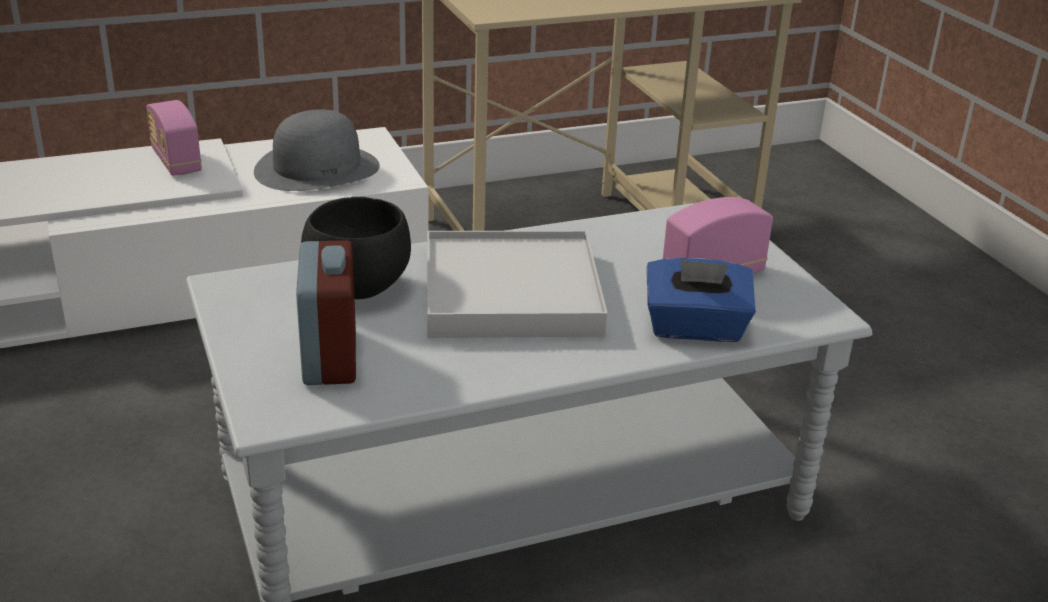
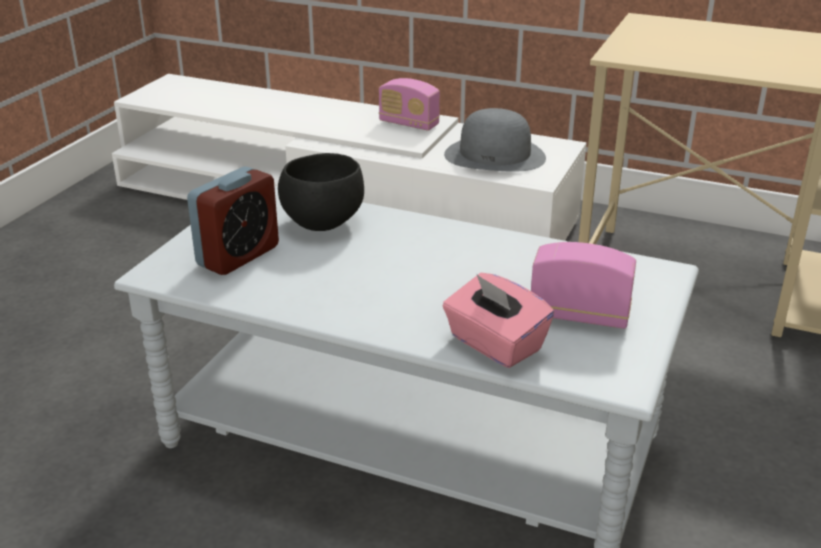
camera: 45 degrees right, 0 degrees up
(176, 162) = (409, 124): radio -> radio turned 75 degrees counterclockwise
(512, 293) = (409, 265): white tray -> none
(695, 328) = (494, 344): blue tissue box -> pink tissue box

